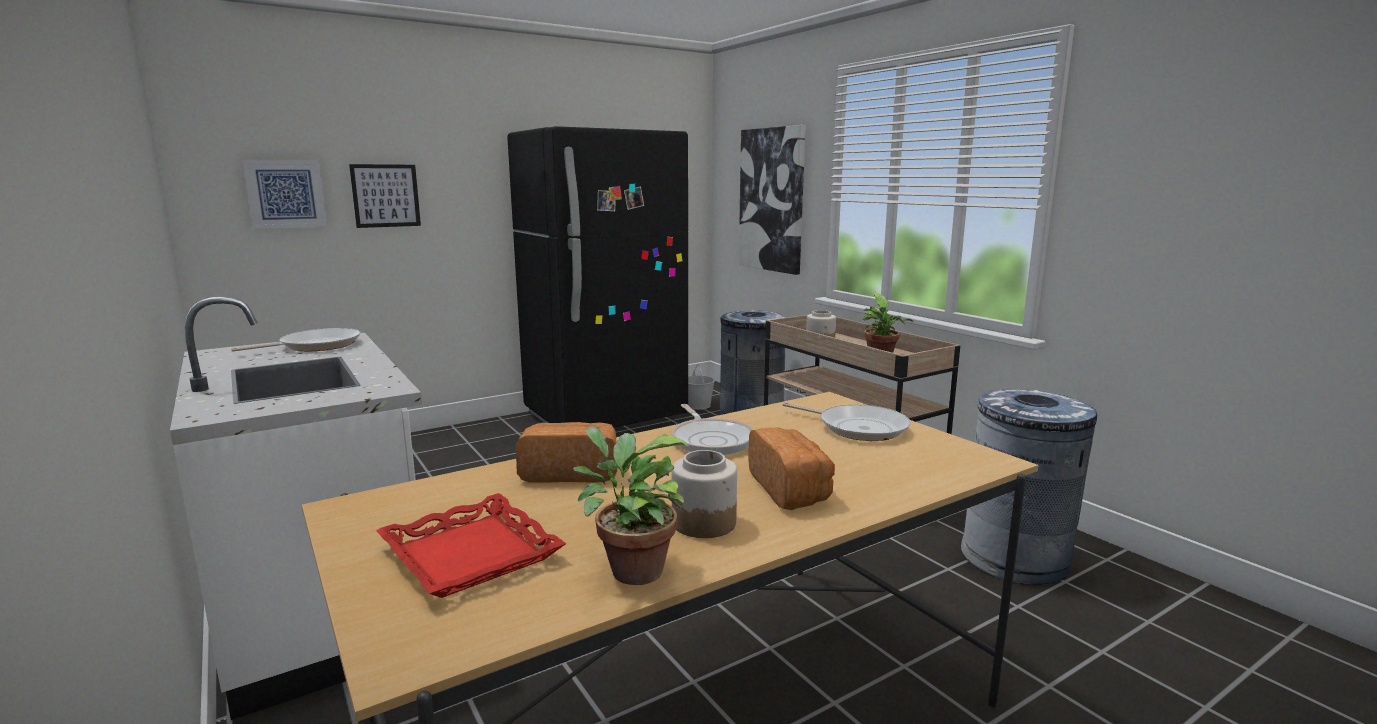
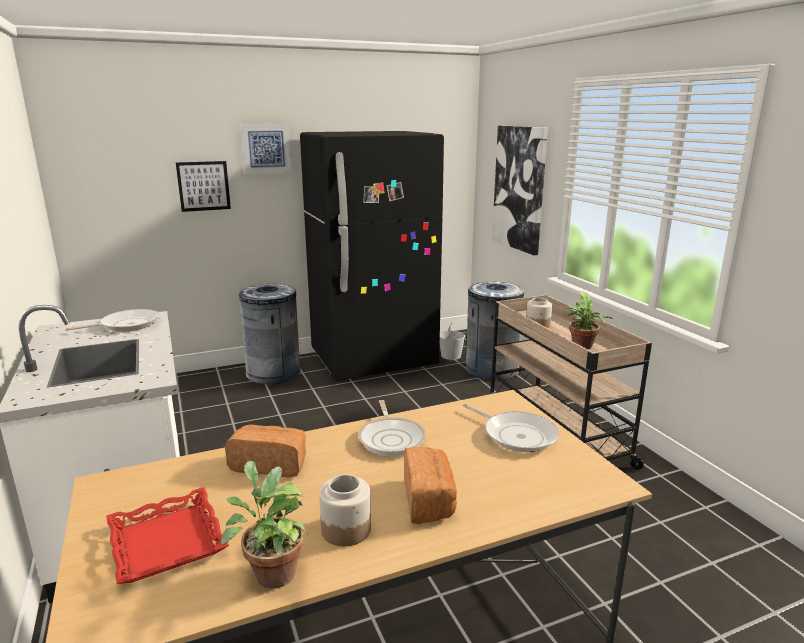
camera: 10 degrees right, 5 degrees up
(285, 194) = (128, 187): picture -> picture (266, 148)
(1015, 558) = (674, 534): grey trash can -> grey trash can (273, 373)

